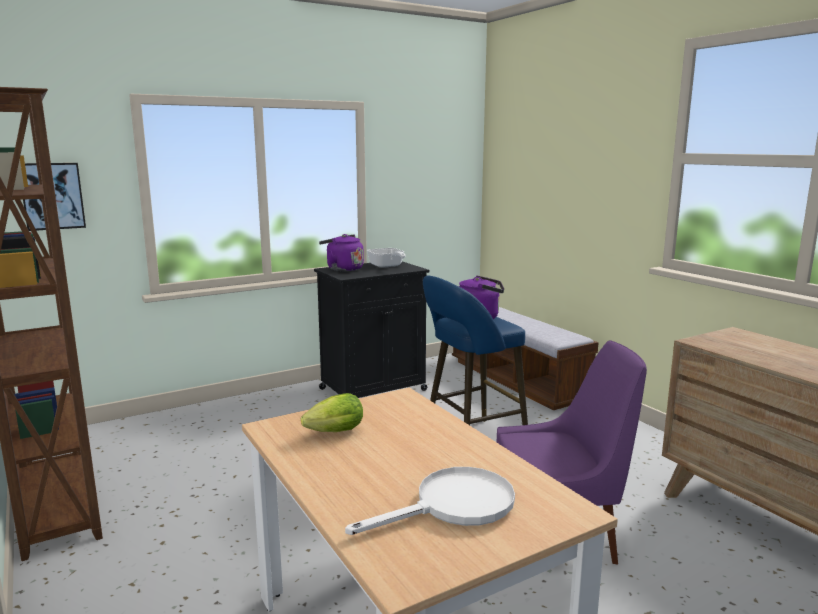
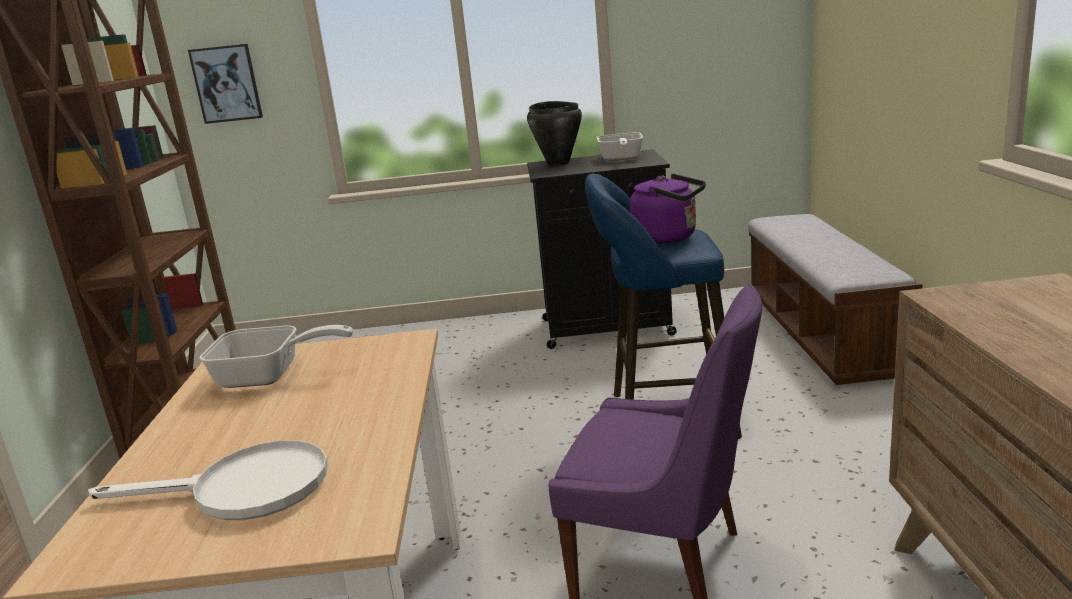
camera: 30 degrees right, 5 degrees up
(332, 433) = (269, 376): lettuce -> frying pan
(342, 269) = (558, 163): purple kettle -> black cooking pot

